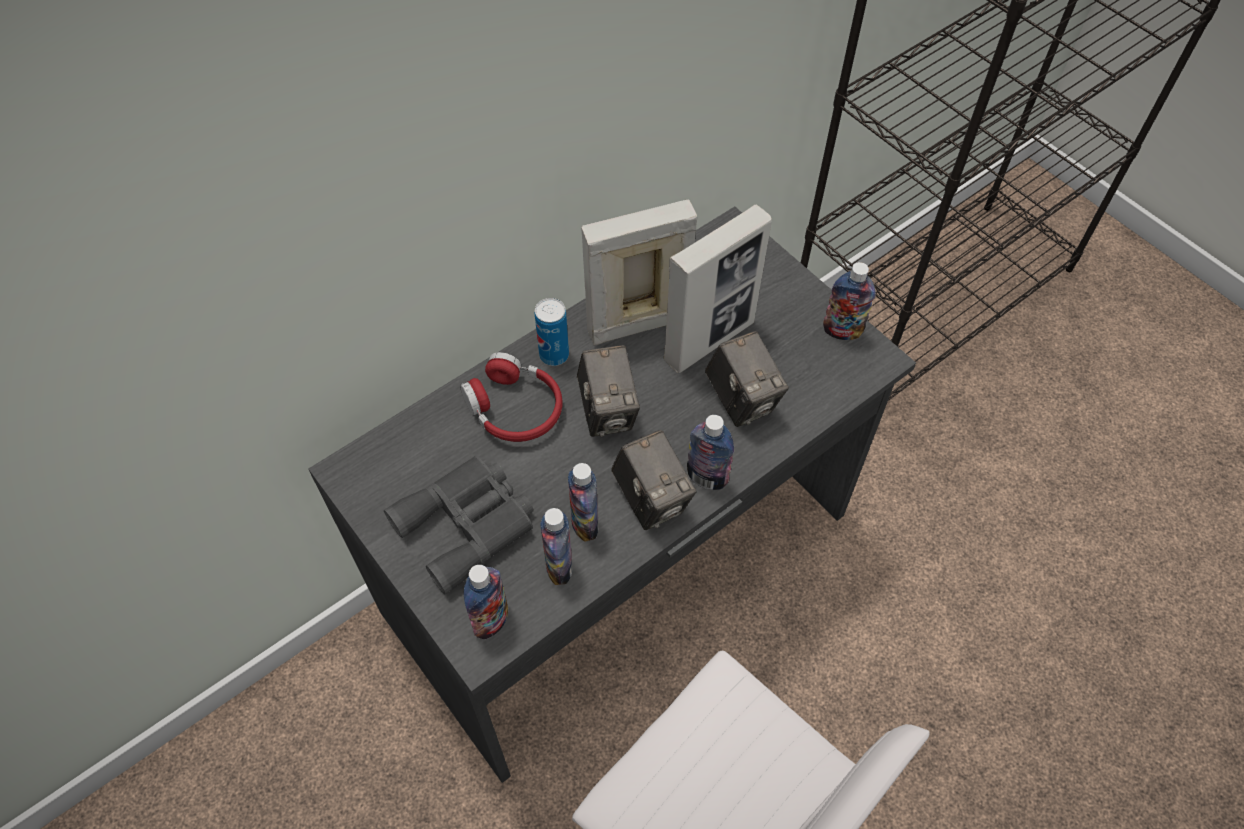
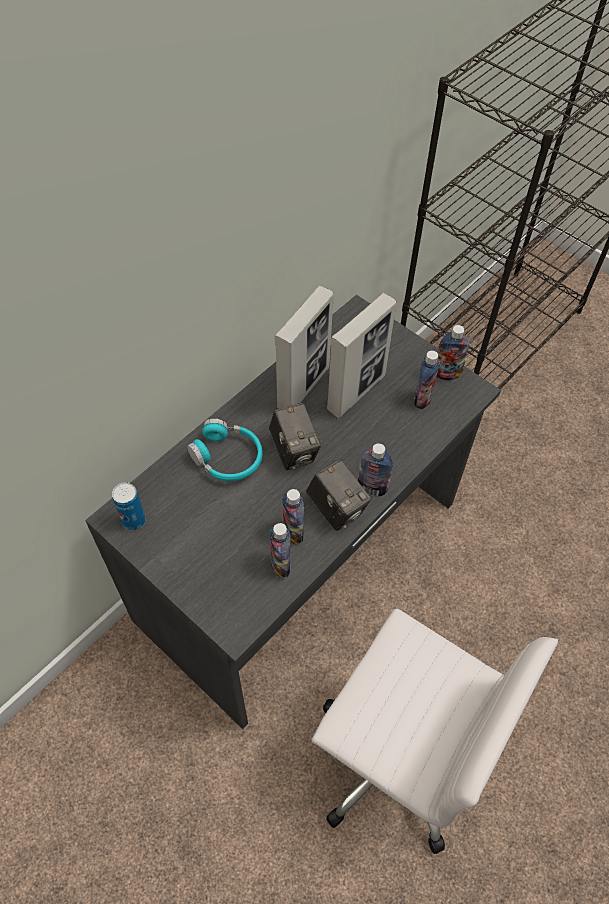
camera: 10 degrees left, 0 degrees up
(469, 524) = (211, 543): grey binoculars -> none
(491, 620) = (239, 609): bottle -> bottle (422, 399)
(514, 408) = (227, 457): red headphones -> turquoise headphones
(554, 355) = (248, 415): can -> can (134, 520)
(637, 325) = (303, 387): picture frame -> picture frame turned 150 degrees clockwise
(742, 399) = (386, 430): camera -> none

